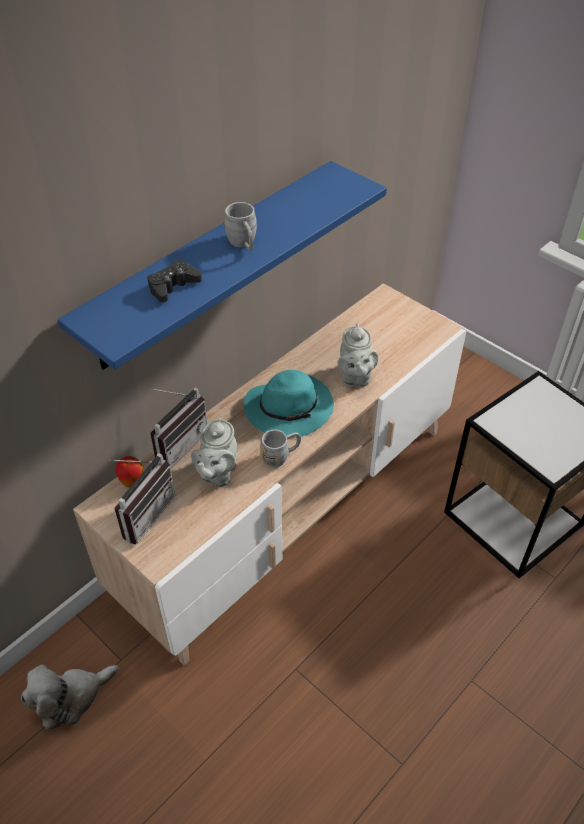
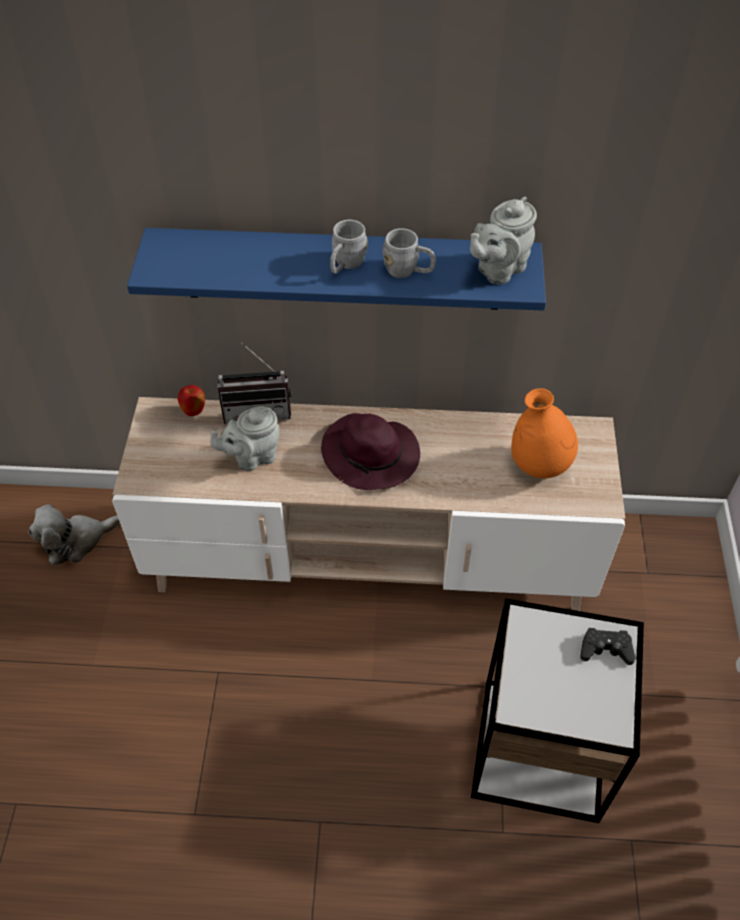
camera: 50 degrees right, 5 degrees up
(70, 698) = (76, 541): plush toy -> plush toy turned 45 degrees counterclockwise
(143, 513) = (171, 439): radio -> none
(173, 286) = (245, 260): black game controller -> black game controller (605, 649)
(281, 456) = (310, 486): grey mug -> grey mug (408, 271)
(290, 408) = (372, 456): turquoise hat -> purple hat
(355, 377) = (459, 476): grey teapot -> grey teapot (498, 270)
(386, 336) = (539, 465): none -> orange vase

